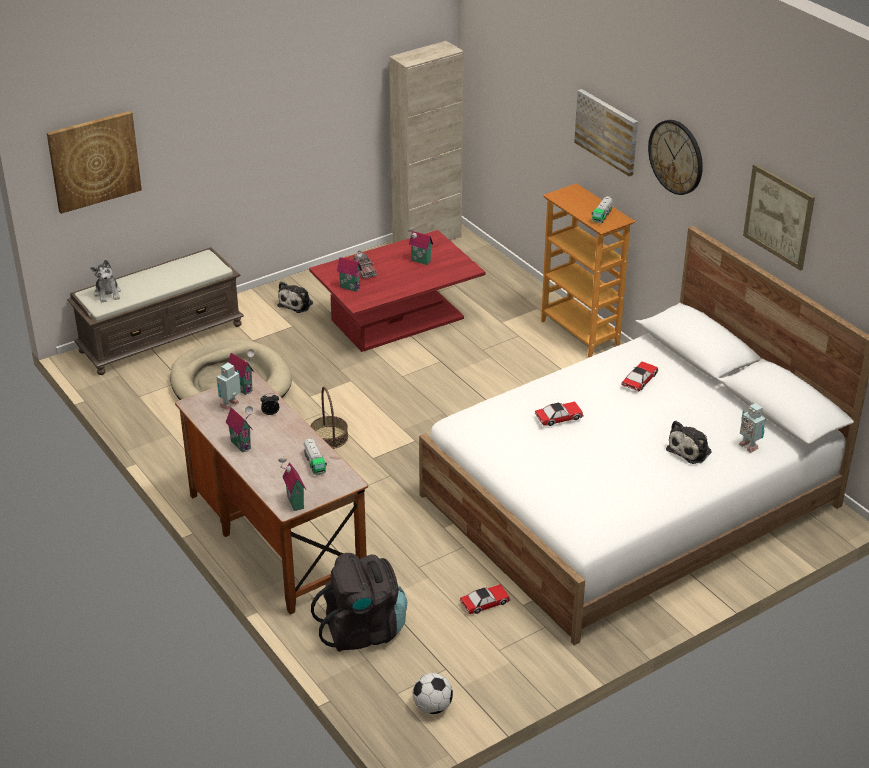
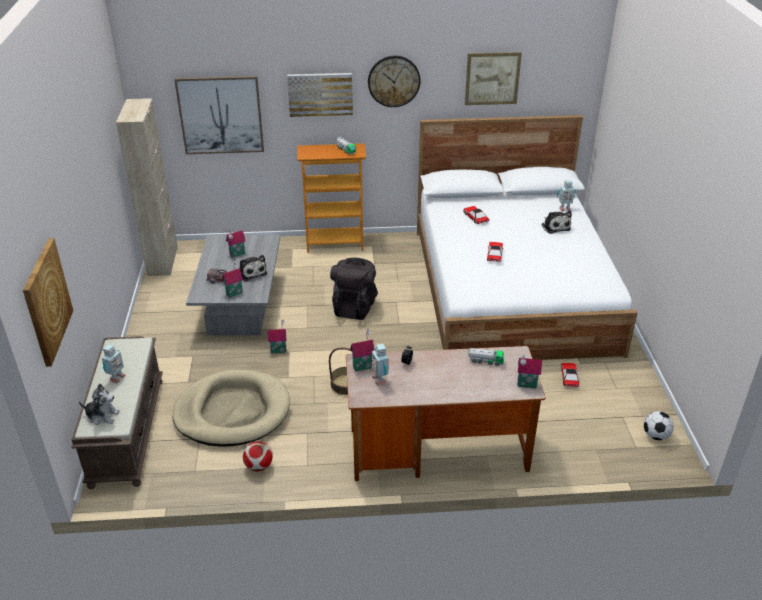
camera: 60 degrees left, 0 degrees up
(160, 278) = (116, 378): none -> toy robot
(169, 430) = (258, 466): none -> football
(242, 444) = (436, 389): toy house -> toy house (278, 350)
(297, 303) = (167, 344): plush toy -> plush toy (251, 272)
(363, 630) = (566, 441): black backpack -> black backpack (354, 307)
(398, 319) = (240, 306): red coffee table -> grey coffee table
(523, 104) = (220, 115): none -> picture

